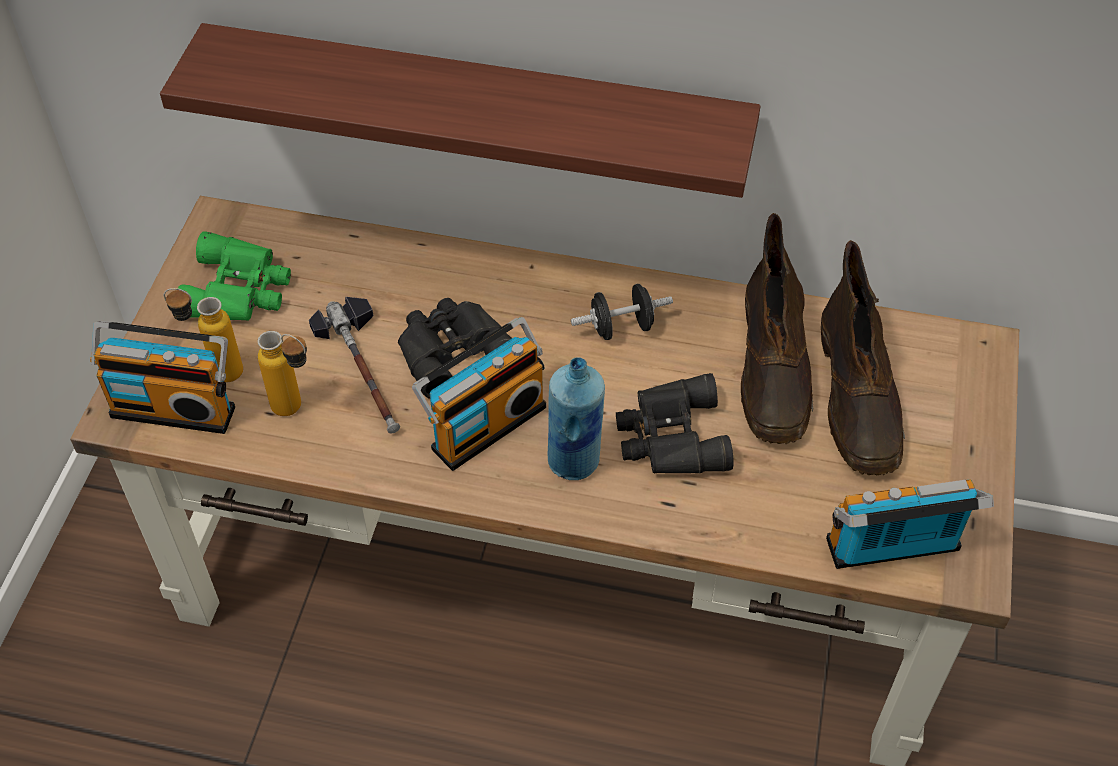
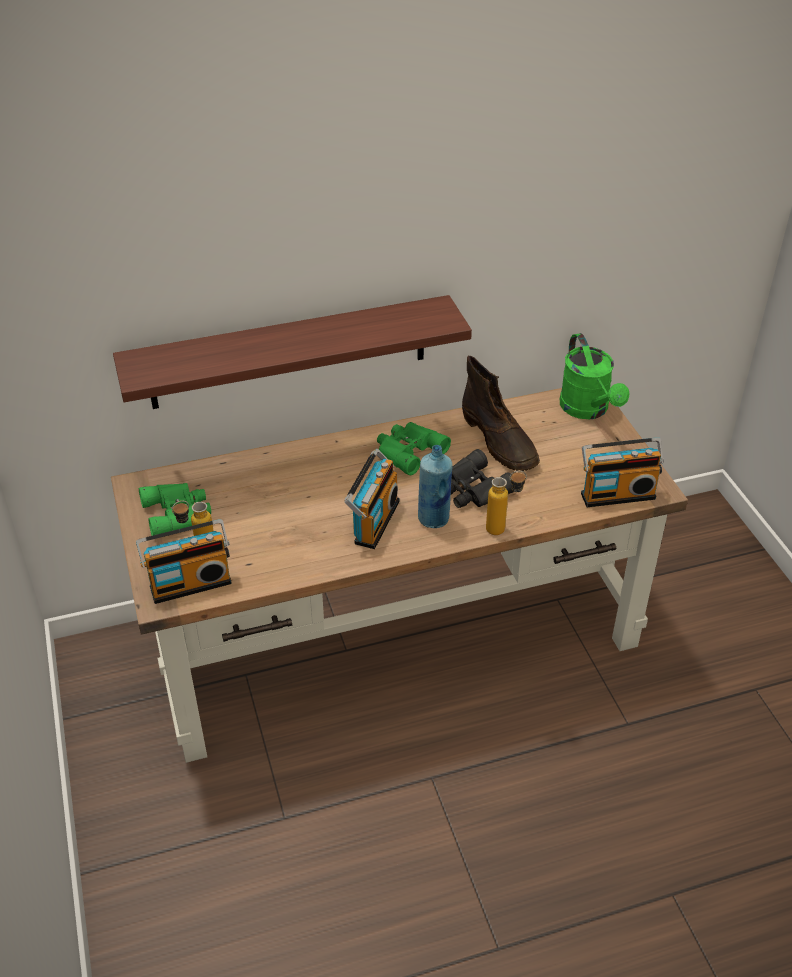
camera: 30 degrees left, 10 degrees down
(297, 410) = (263, 556): bottle -> bottle (503, 529)
(365, 370) = (286, 523): hammer -> none
(451, 349) = (325, 495): black binoculars -> none
(621, 327) = (407, 451): black dumbbell -> green binoculars
(858, 399) = (549, 438): brown boot -> none
(894, 550) = (617, 494): radio -> radio turned 150 degrees counterclockwise
(961, 376) = (588, 410): none -> green watering can

